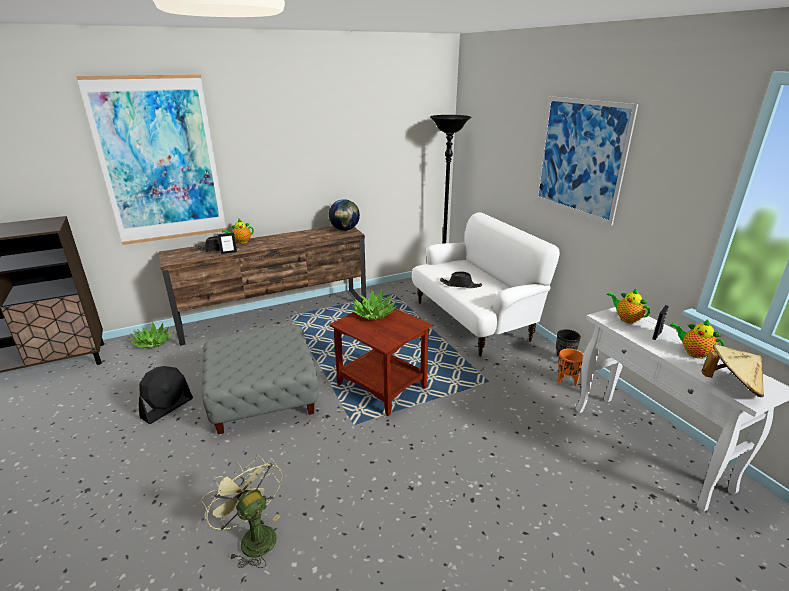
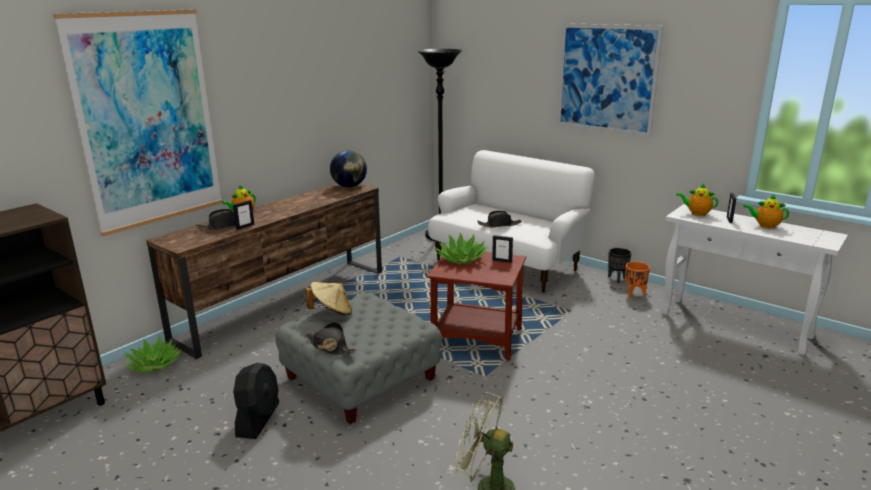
camera: 25 degrees left, 5 degrees down
(217, 367) = (330, 347): none -> black hat
(405, 324) = (502, 261): none -> picture frame
(730, 386) = (808, 240): beige hat -> beige hat (332, 312)

